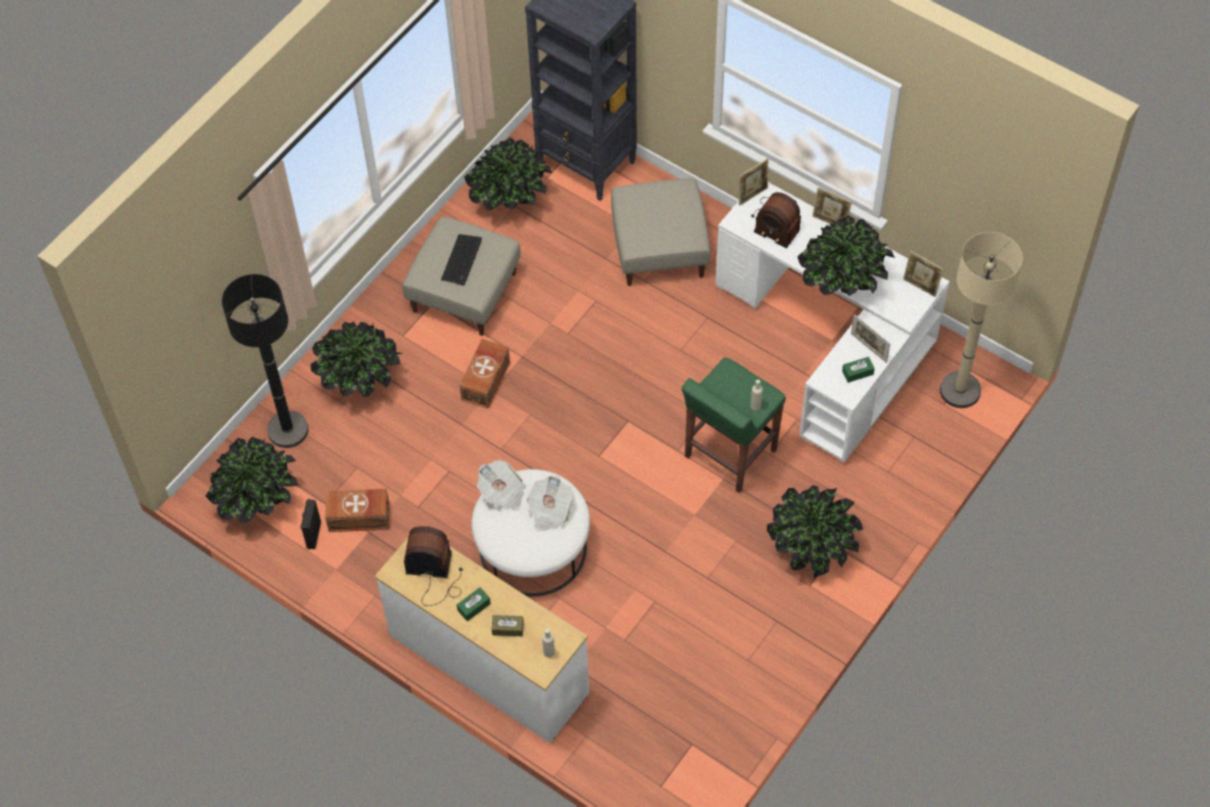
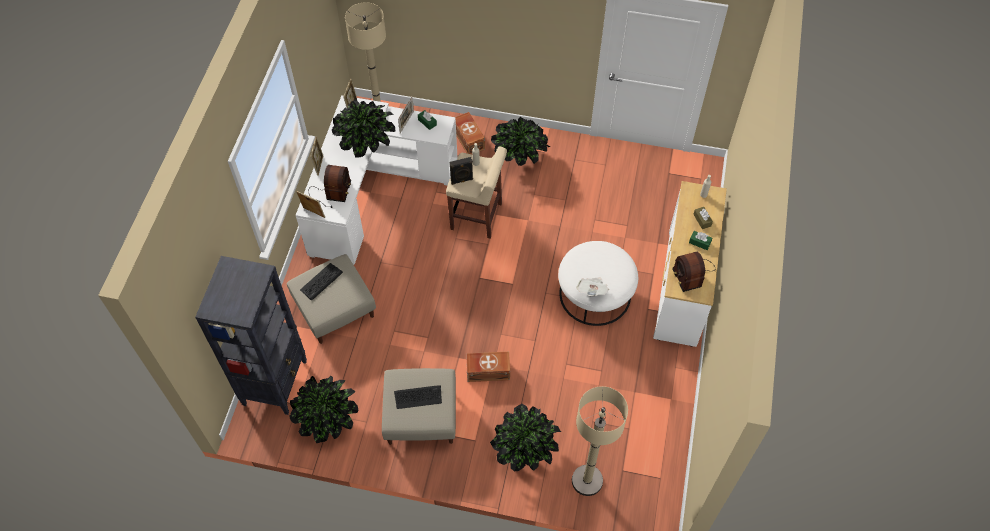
camera: 115 degrees left, 0 degrees up
(259, 502) = (650, 471): potted plant -> none
(288, 430) = (587, 480): black floor lamp -> beige floor lamp
(313, 535) = (655, 425): black speaker -> black speaker (462, 180)
(360, 518) = (628, 401): brown storage box -> brown storage box (469, 138)
(550, 511) = (590, 260): newspaper -> none
(674, 210) = (321, 281): none -> keyboard
(729, 454) = (477, 217): green stool -> beige stool

